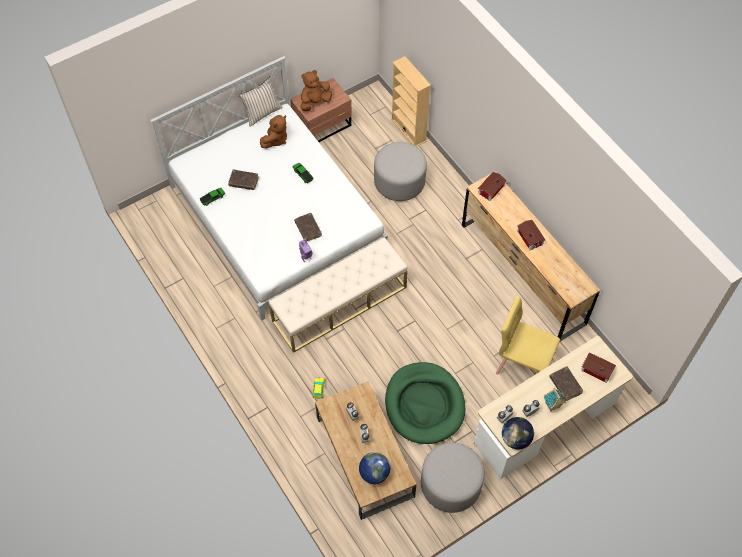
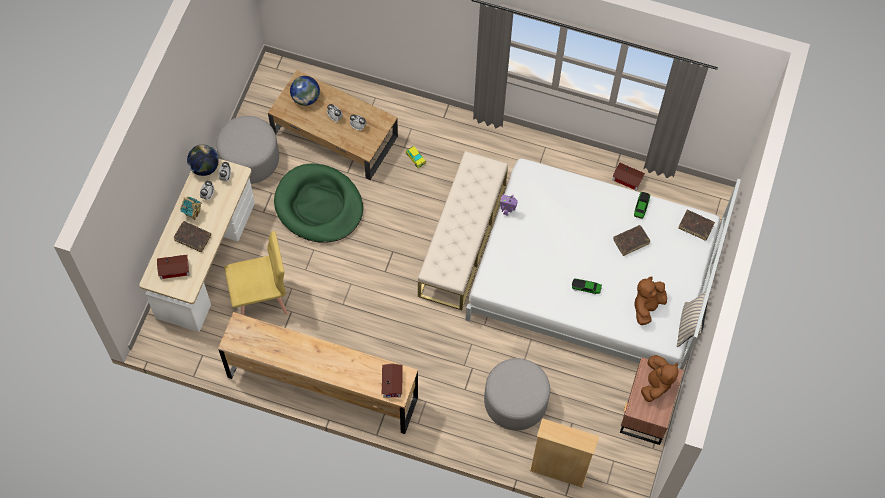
camera: 140 degrees right, 5 degrees up
(275, 139) = (647, 306): brown plush toy -> brown plush toy turned 45 degrees clockwise
(308, 229) = (530, 238): brown book -> brown book (696, 226)
(530, 237) = (318, 357): toy house -> toy house (628, 180)

